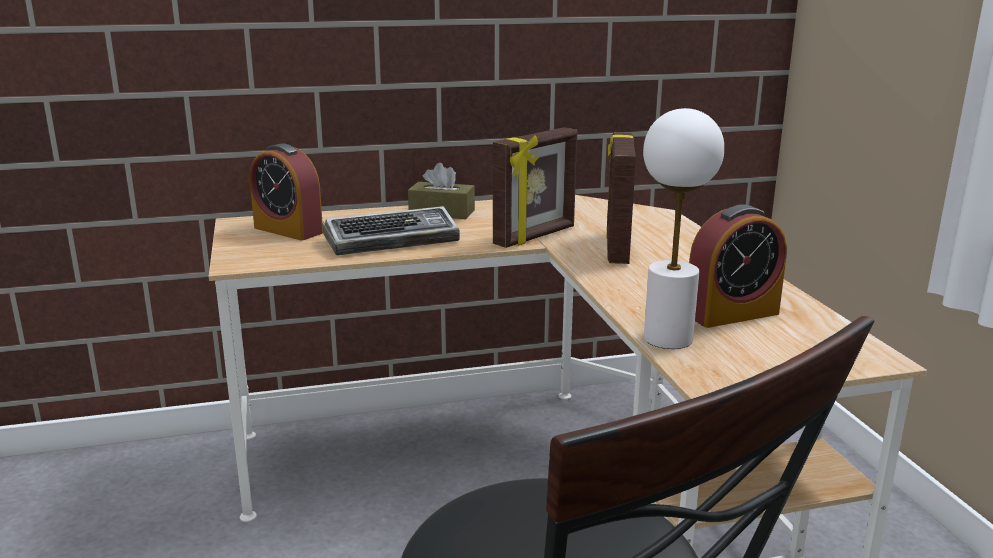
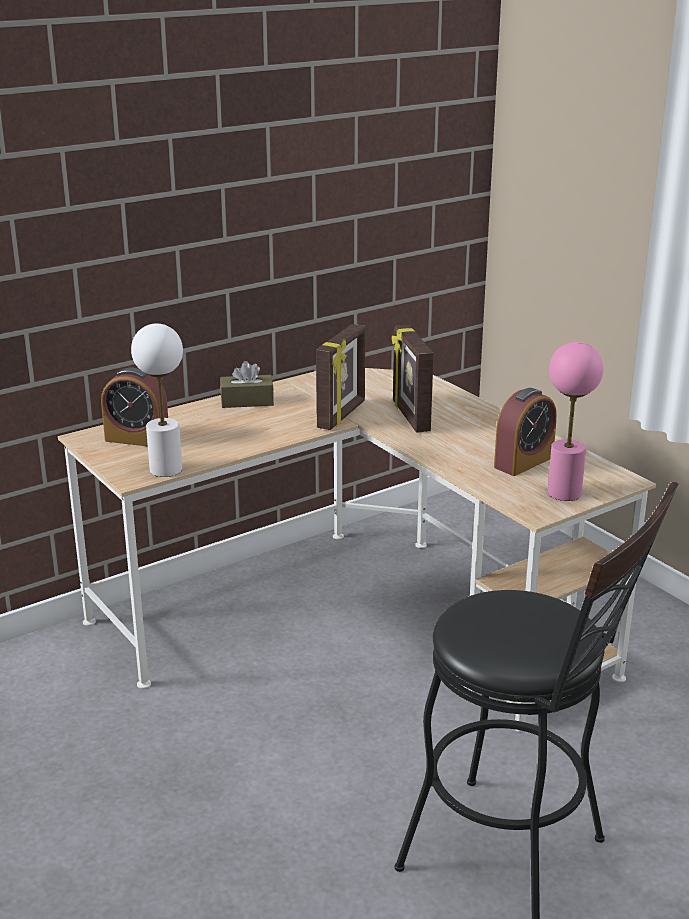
camera: 20 degrees left, 5 degrees up
(393, 240) = (234, 436): keyboard -> none
(667, 339) = (495, 489): white table lamp -> white table lamp (165, 470)
(767, 359) = (564, 493): none -> pink table lamp

